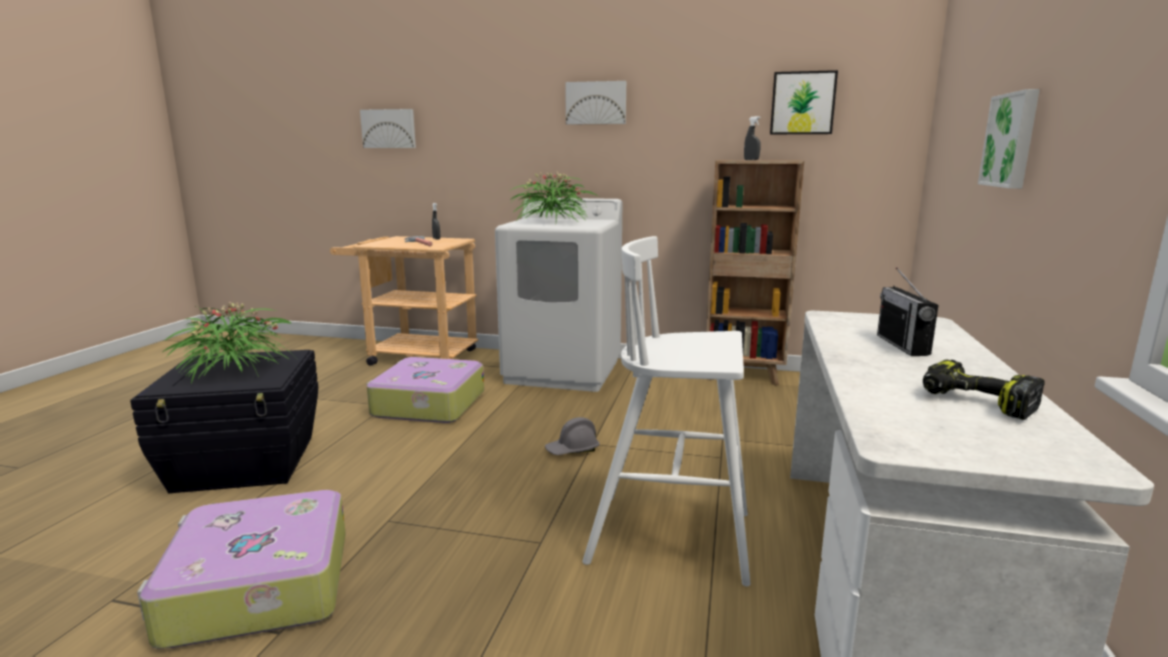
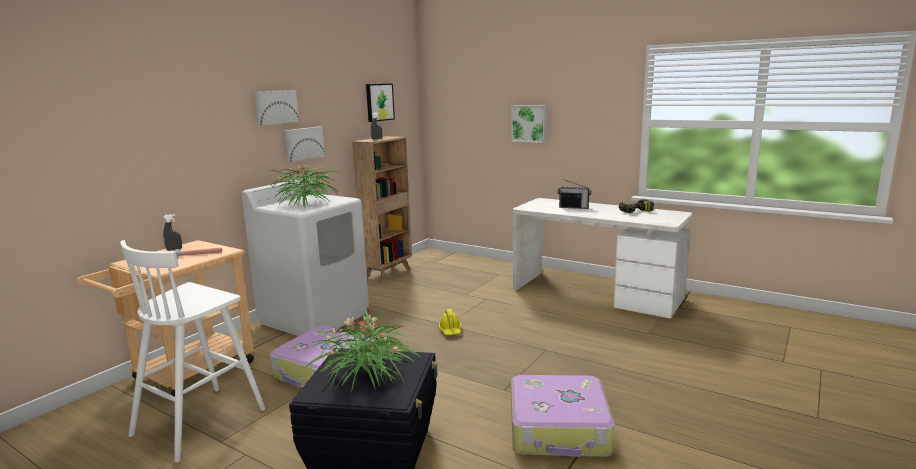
camera: 70 degrees left, 0 degrees up
(389, 129) = (80, 145): picture -> picture (303, 143)
(572, 450) = (450, 330): grey hard hat -> yellow hard hat
(674, 538) = (554, 321): white stool -> white stool (201, 421)

